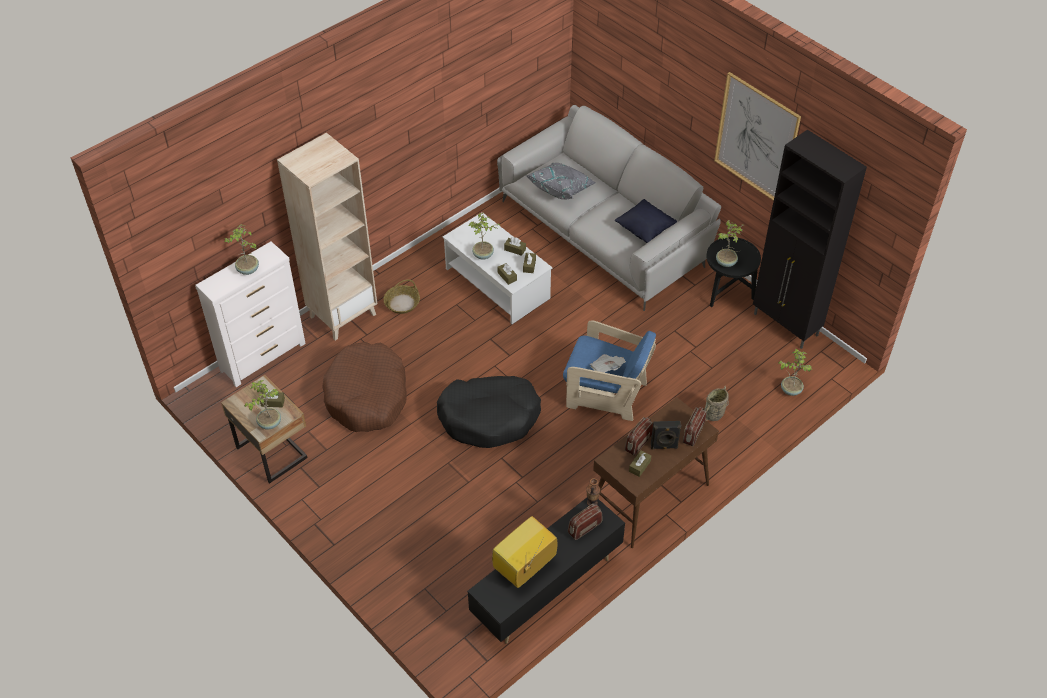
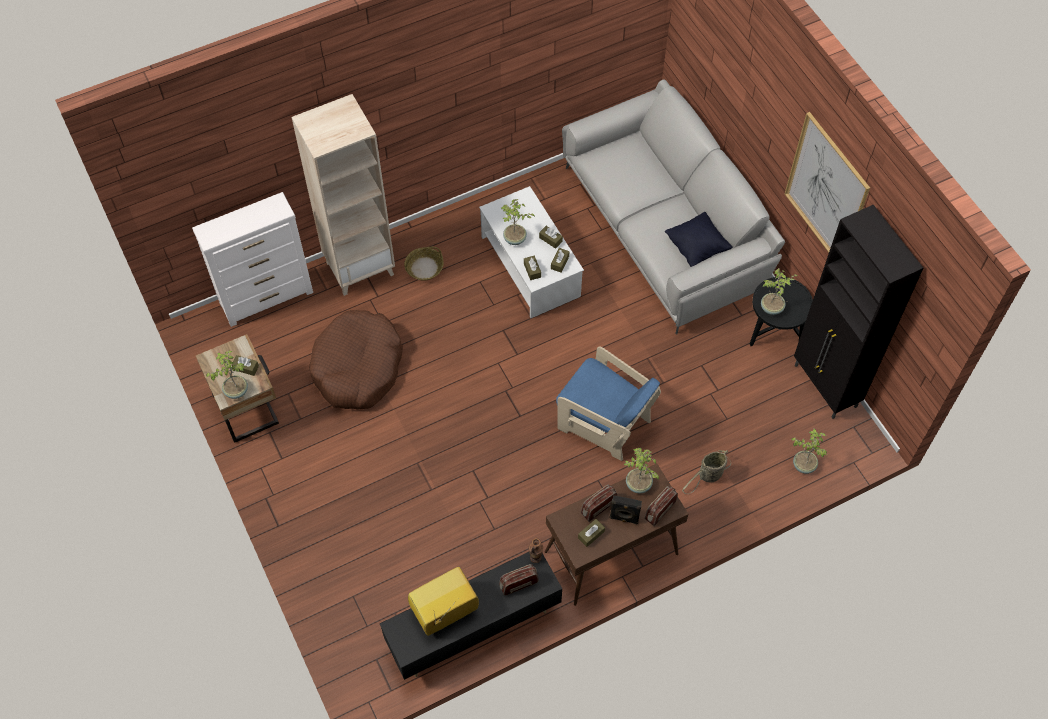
camera: 15 degrees right, 10 degrees up
(247, 270) = (249, 221): potted plant -> potted plant (638, 485)
(489, 417) = (474, 421): black dog bed -> none
(561, 188) = (622, 176): grey pillow -> none
(607, 369) = (603, 404): newspaper -> none

